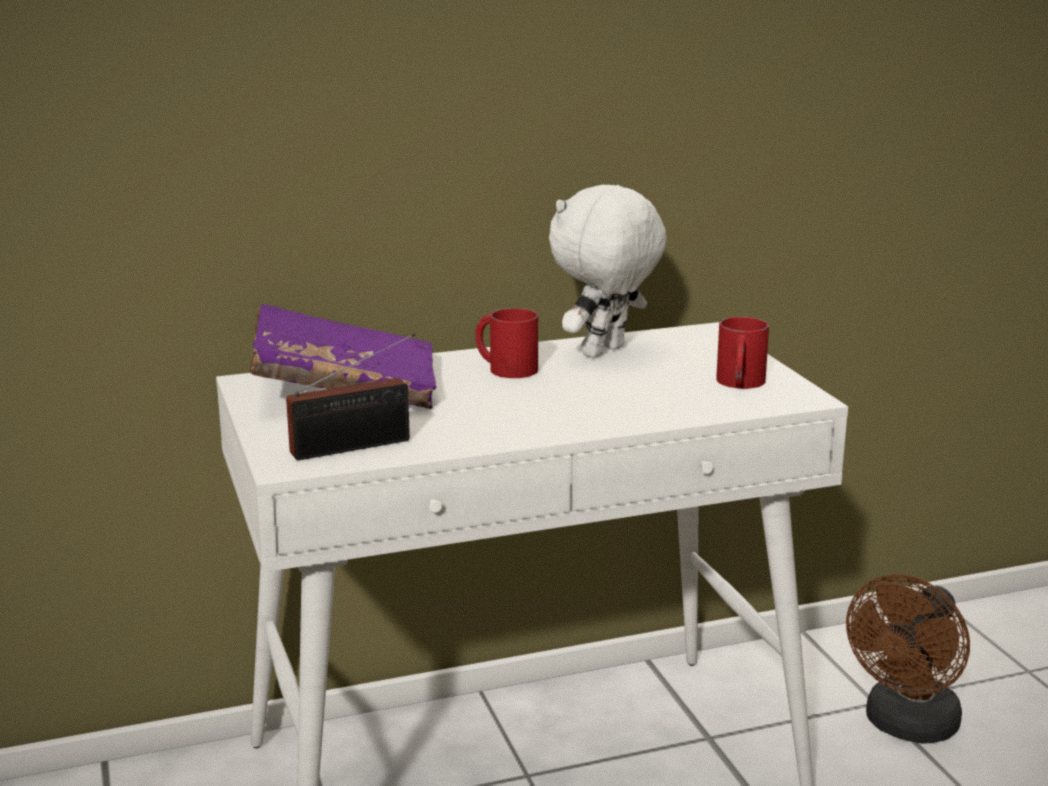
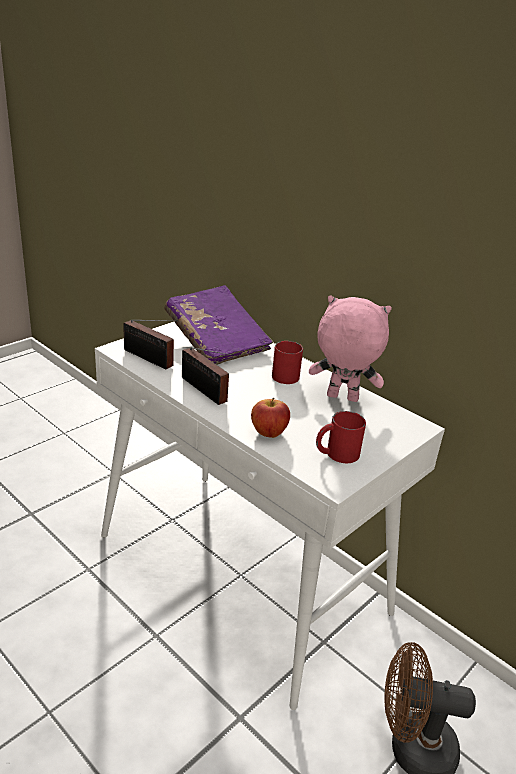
camera: 60 degrees right, 10 degrees up
(509, 425) = (205, 391): none -> radio
(605, 352) = (341, 398): white plush toy -> pink plush toy
(661, 408) = (269, 432): none -> apple

